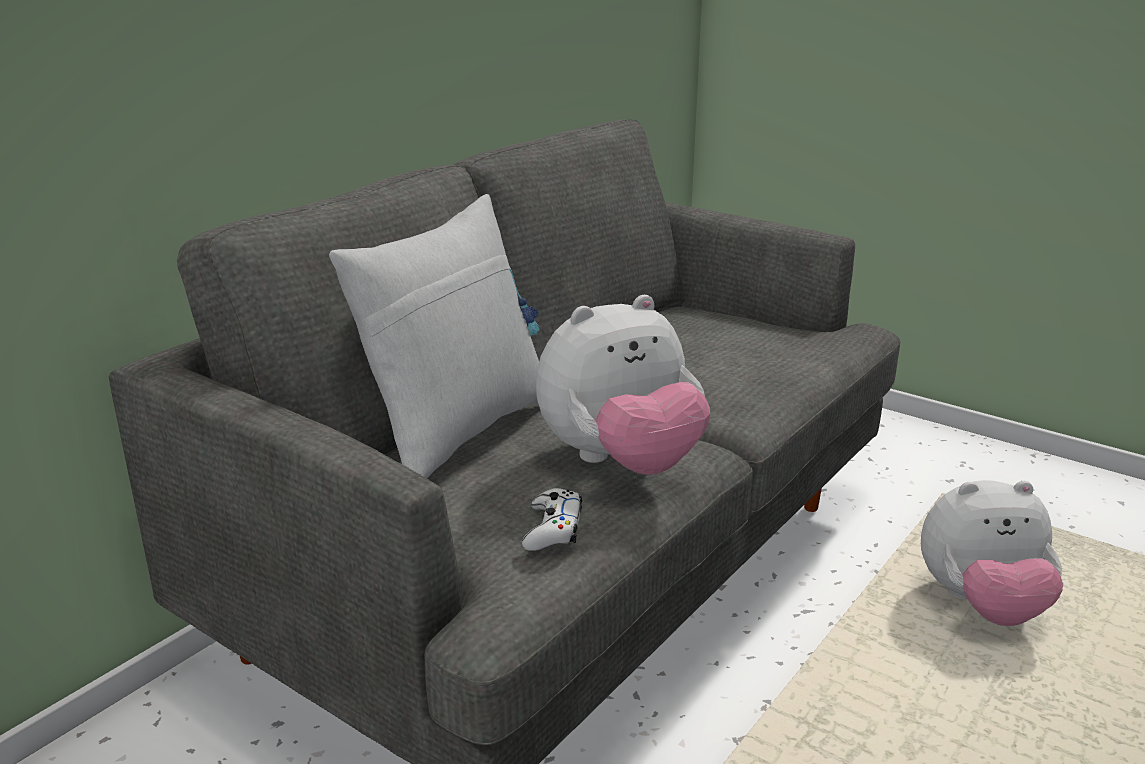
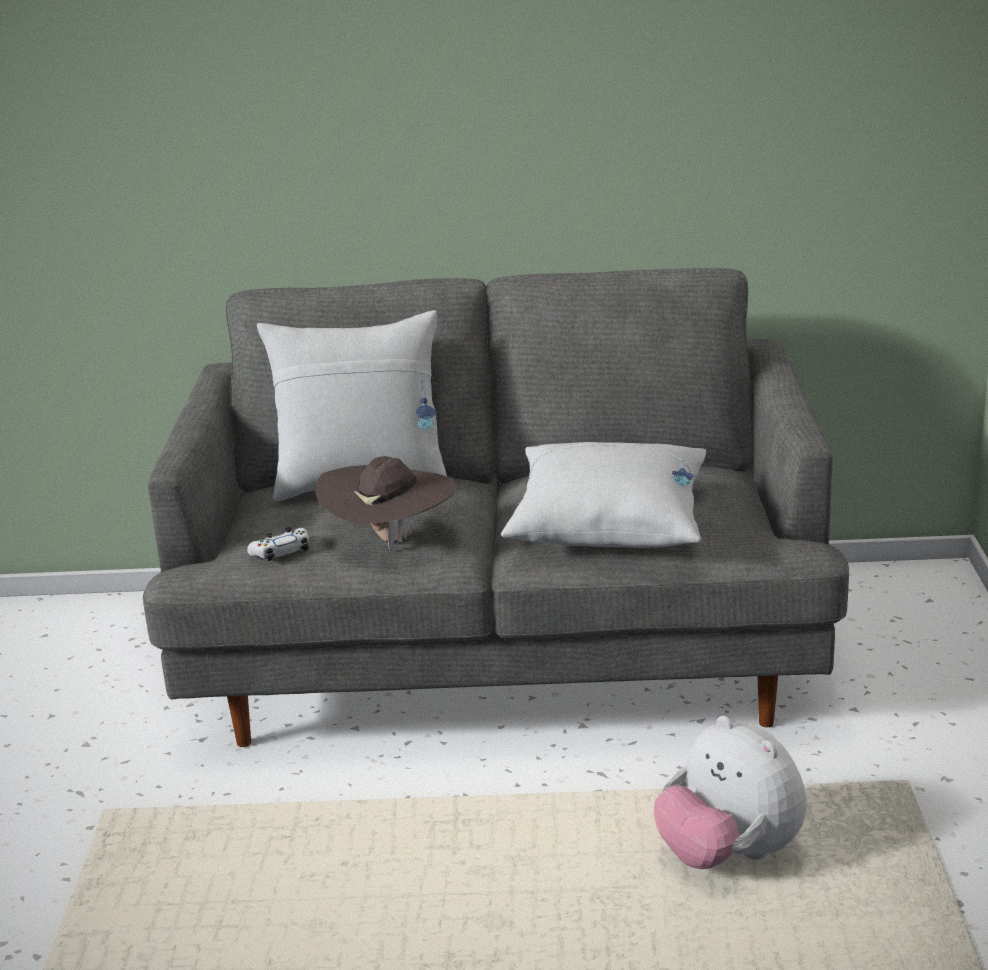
camera: 55 degrees right, 0 degrees up
(621, 463) = (390, 540): plush toy -> brown hat
(739, 369) = (608, 526): none -> grey pillow

